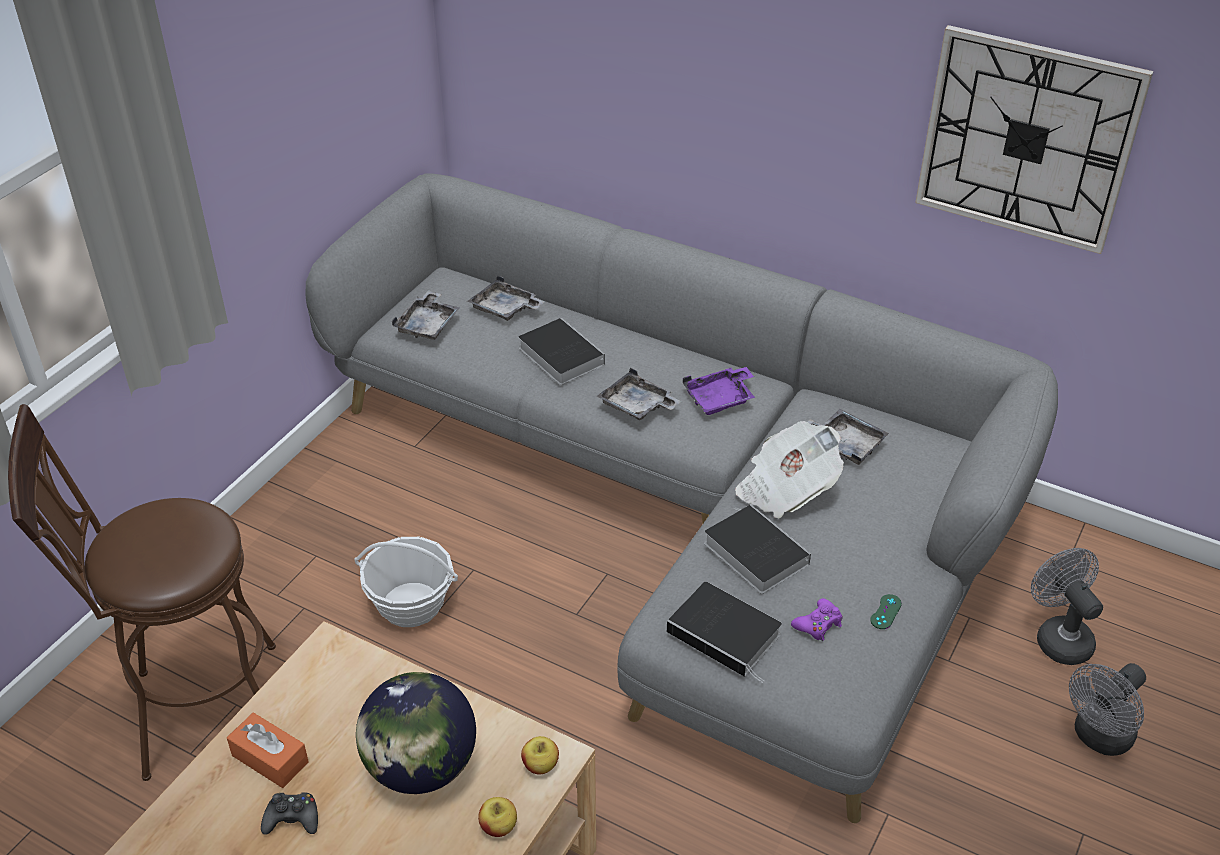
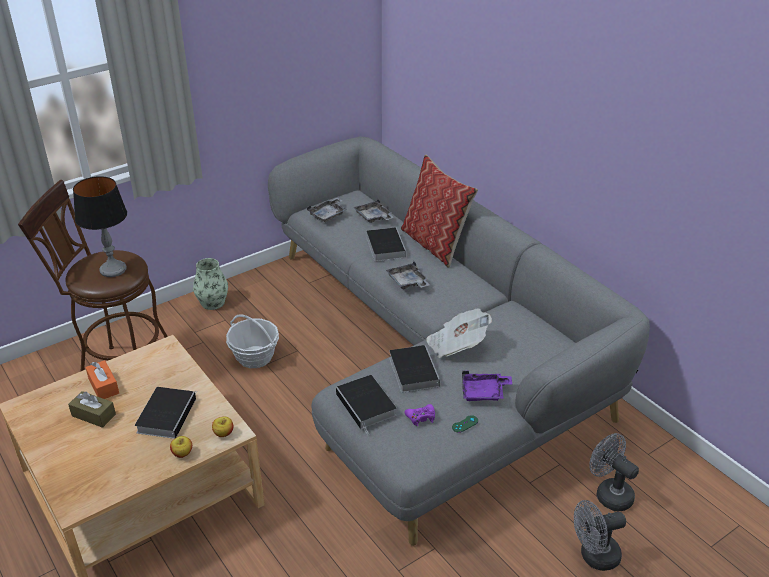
camera: 25 degrees right, 5 degrees down
(179, 542) = (113, 270): none -> table lamp
(273, 531) = (213, 302): none -> vase
(292, 818) = (93, 415): black game controller -> brown tissue box
(420, 768) = (167, 414): globe -> book
(631, 329) = (435, 244): none -> pillow
(720, 399) = (457, 291): purple tray -> purple tray (484, 392)
(844, 444) = (509, 333): grey tray -> none
(1027, 139) = (648, 166): wall clock -> none
(1058, 637) = (609, 493): grey fan -> grey fan turned 45 degrees counterclockwise

